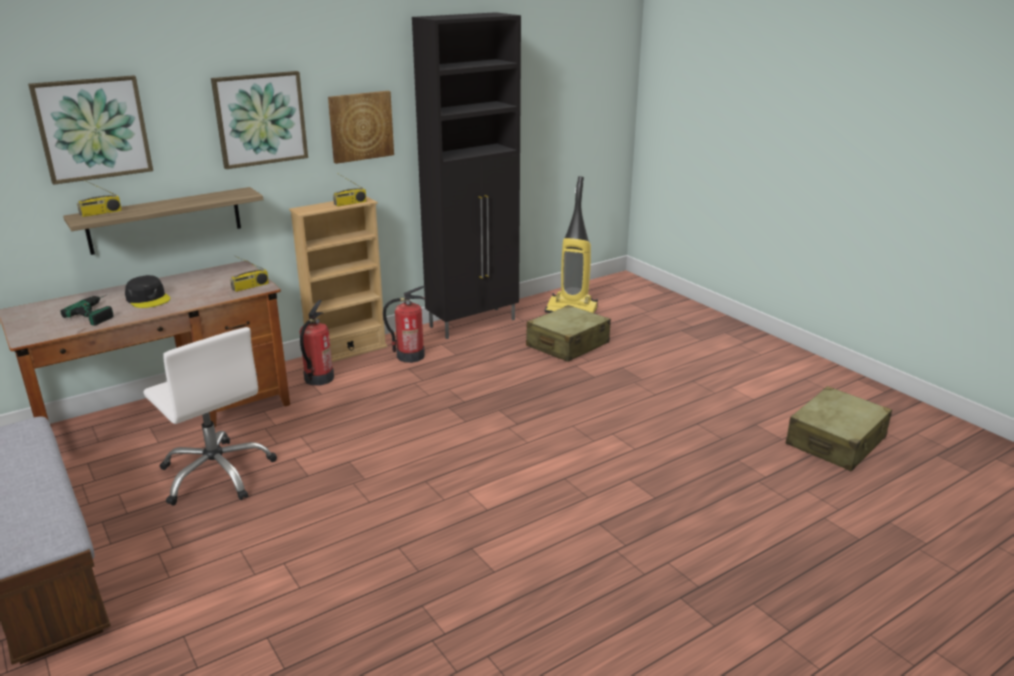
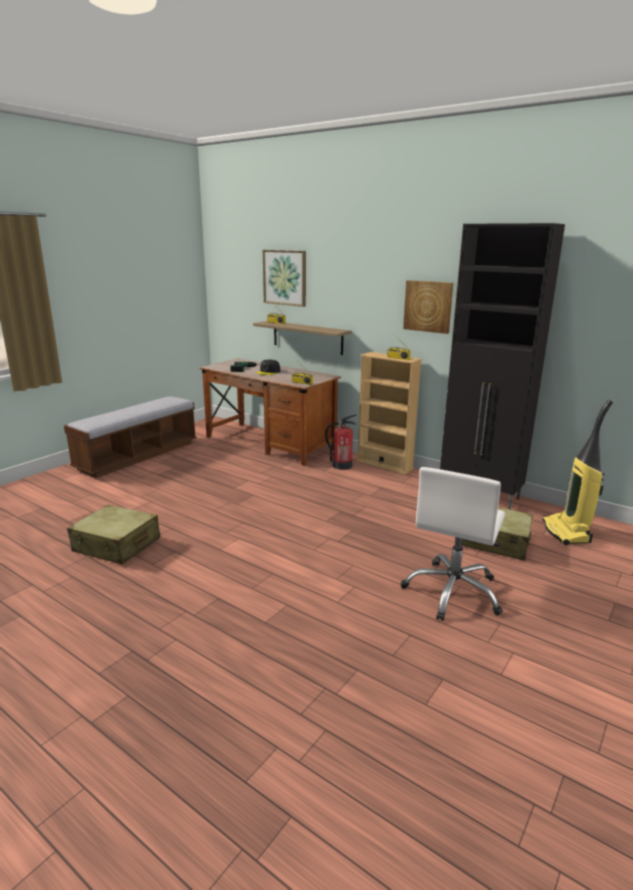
camera: 70 degrees right, 5 degrees down
(217, 473) = (224, 467): white office chair -> white office chair (453, 592)
(260, 119) = (364, 288): picture -> none
(410, 356) = (400, 484): fire extinguisher -> none
(836, 441) = (456, 759): beige suitcase -> beige suitcase (117, 545)

